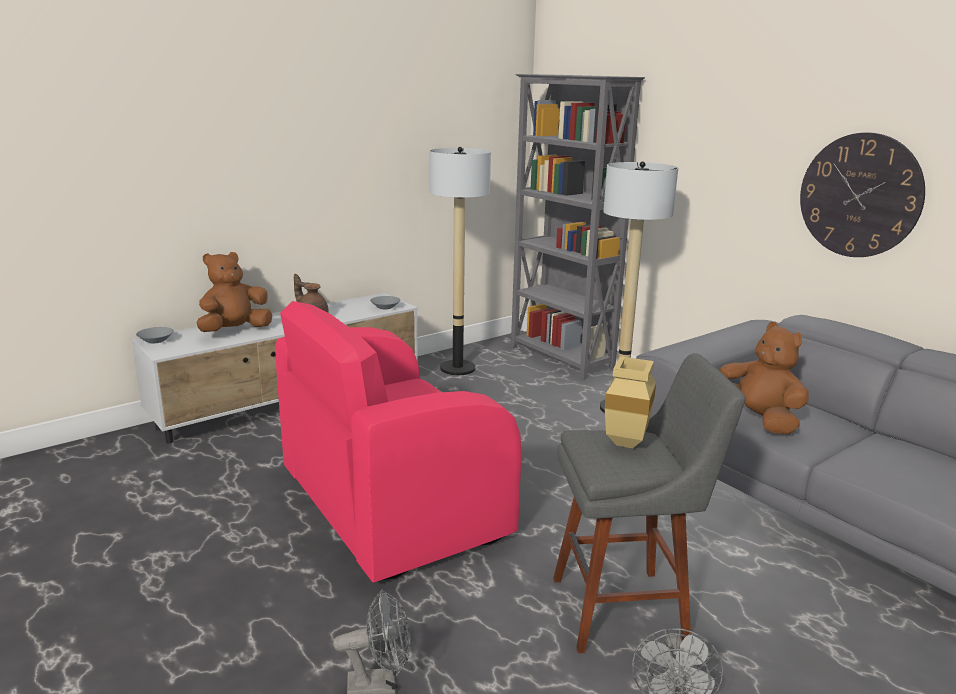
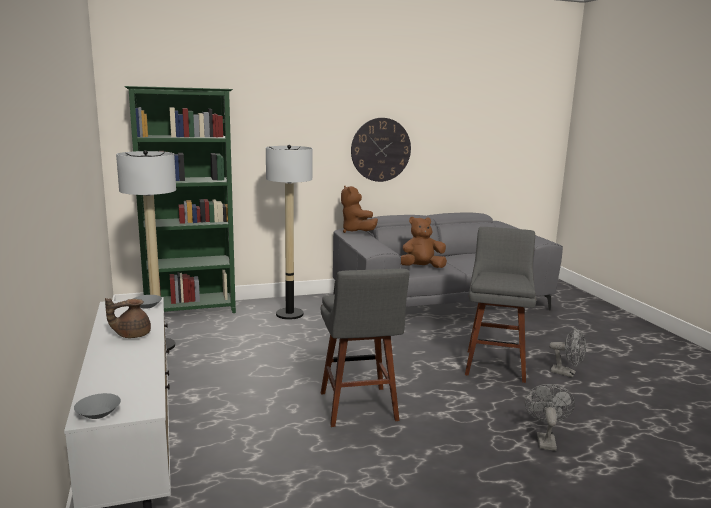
camera: 70 degrees left, 5 degrees down
(234, 330) = (122, 371): brown plush toy -> brown plush toy (356, 231)
(390, 504) = (359, 408): pink armchair -> grey stool
(561, 359) = (191, 310): grey bookcase -> green bookcase
(624, 441) = (495, 275): beige vase -> none

